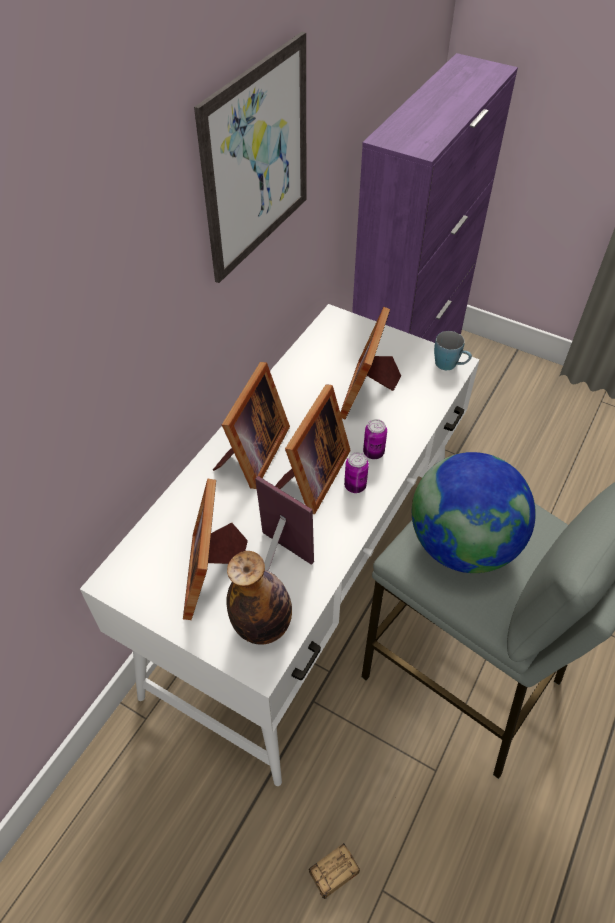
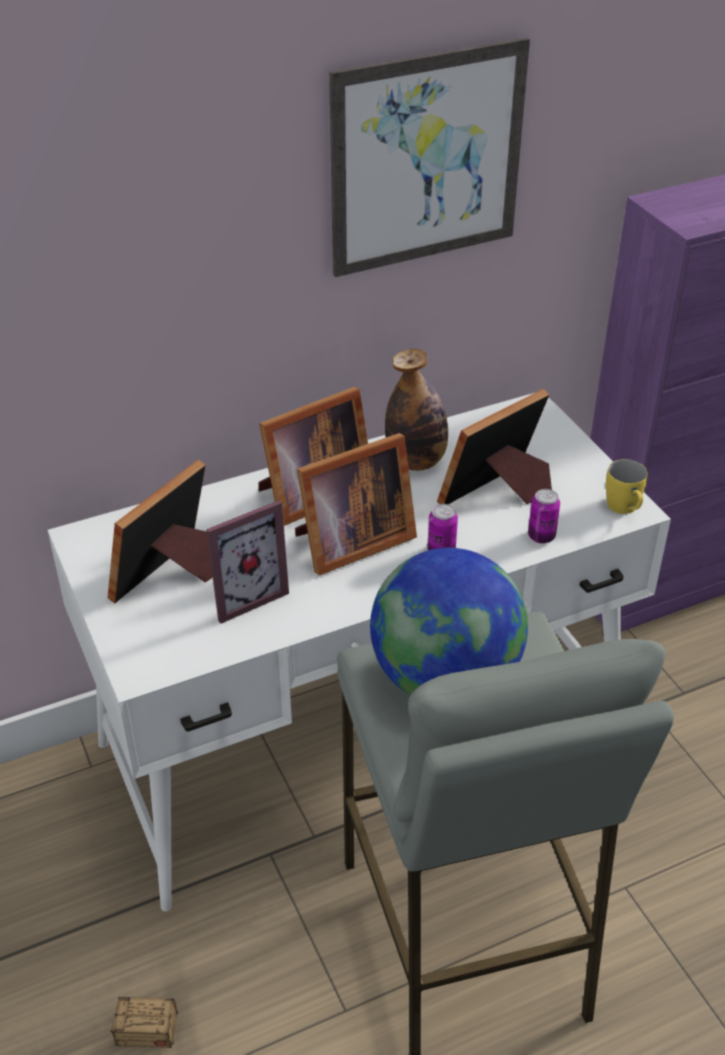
camera: 35 degrees right, 10 degrees down
(262, 625) = (172, 642): bottle -> bottle (416, 461)
(277, 558) = (244, 595): picture frame -> picture frame turned 75 degrees clockwise
(355, 486) = (388, 572): can -> can (541, 536)
(450, 365) = (625, 509): blue mug -> yellow mug

